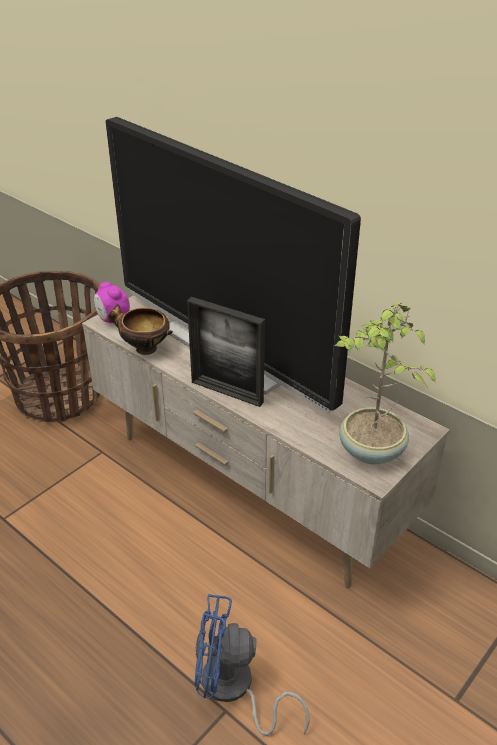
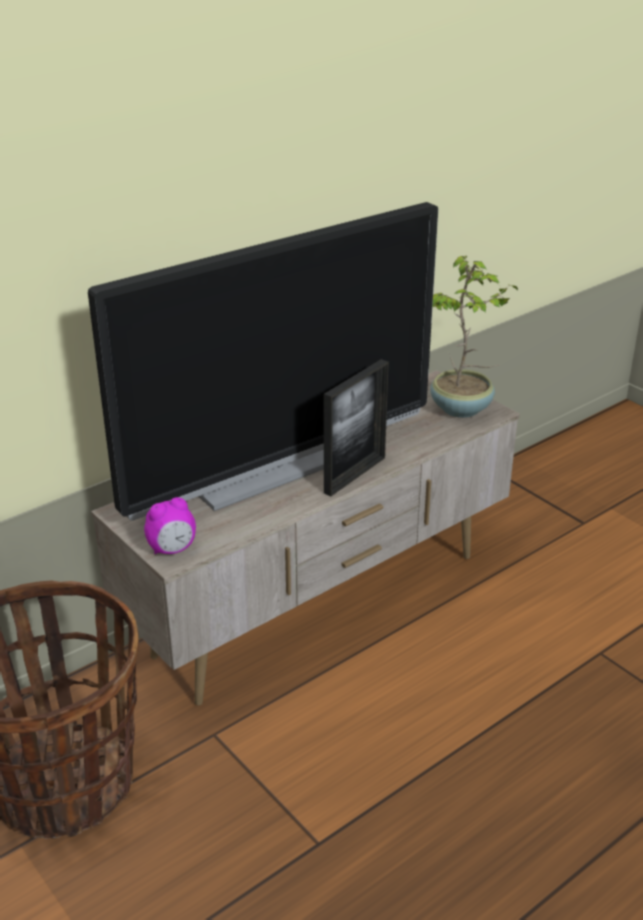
camera: 80 degrees left, 5 degrees down
(143, 349) = (250, 527): bowl -> none
(234, 690) = (579, 645): blue fan -> none

